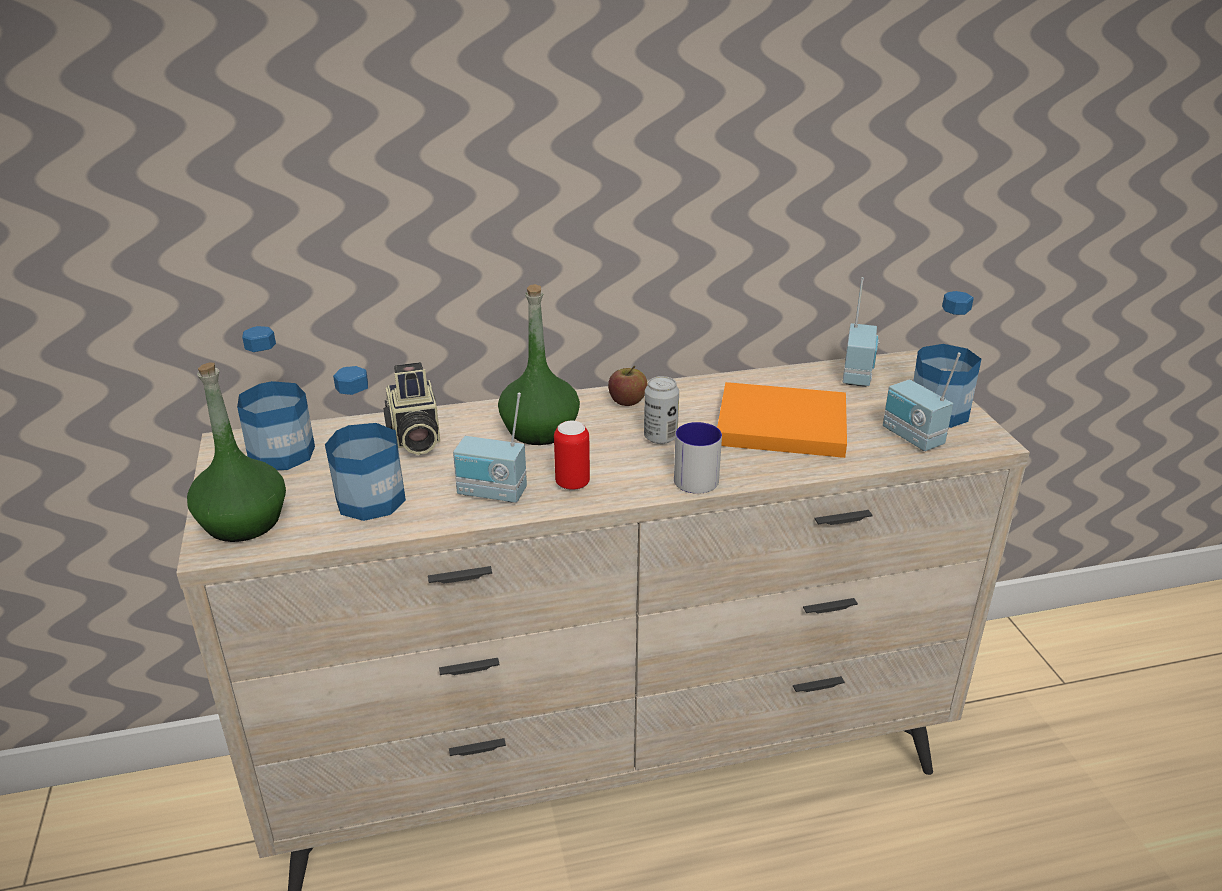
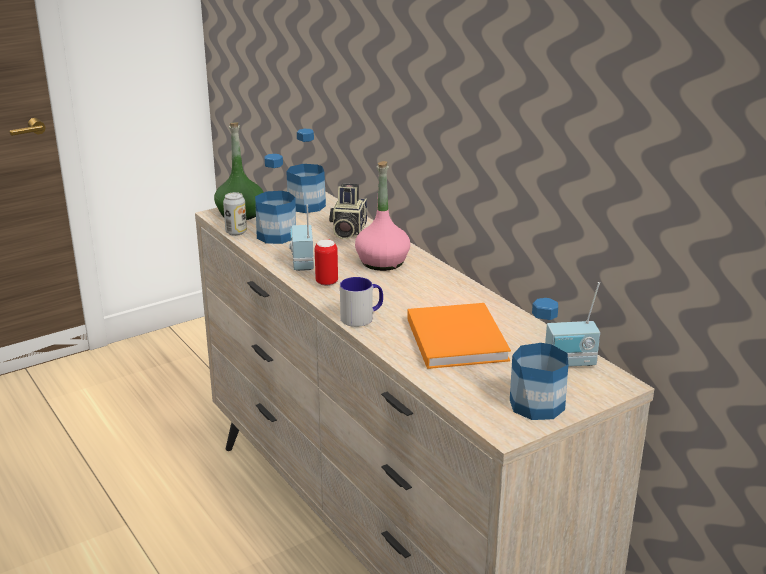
camera: 70 degrees right, 5 degrees down
(414, 437) = (347, 231): camera -> camera turned 45 degrees counterclockwise
(540, 430) = (382, 262): green bottle -> pink bottle
(627, 401) = (443, 281): apple -> none
(660, 437) = (403, 299): can -> can (236, 232)
(911, 438) = (480, 394): radio -> none

